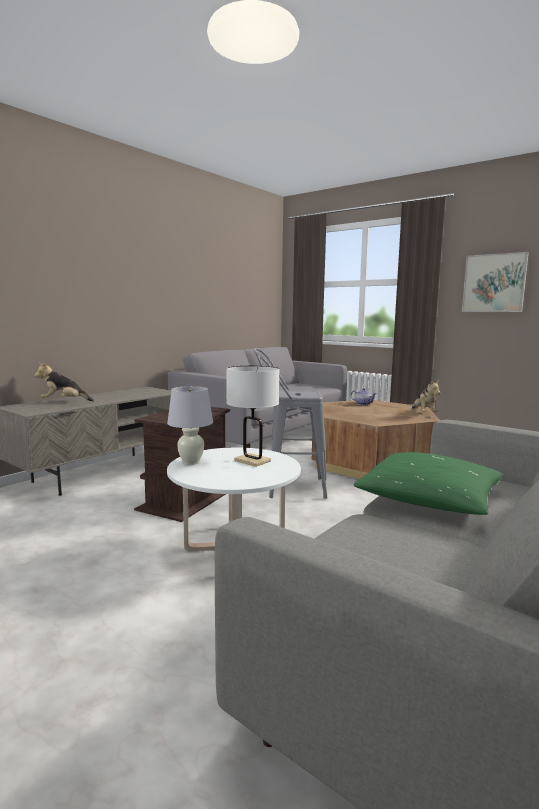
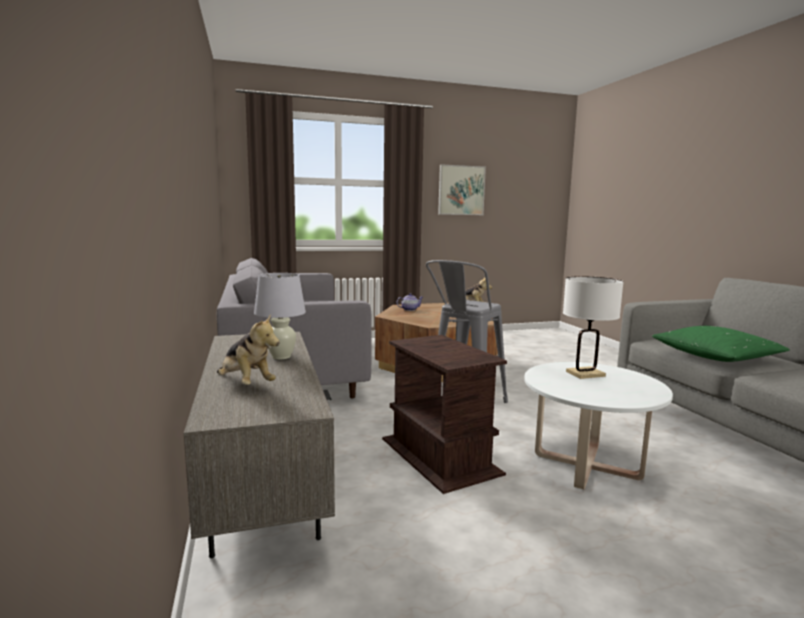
camera: 55 degrees left, 0 degrees up
(64, 401) = (245, 384): plush toy -> plush toy turned 75 degrees counterclockwise
(191, 462) = (574, 392): white table lamp -> white table lamp (281, 357)

